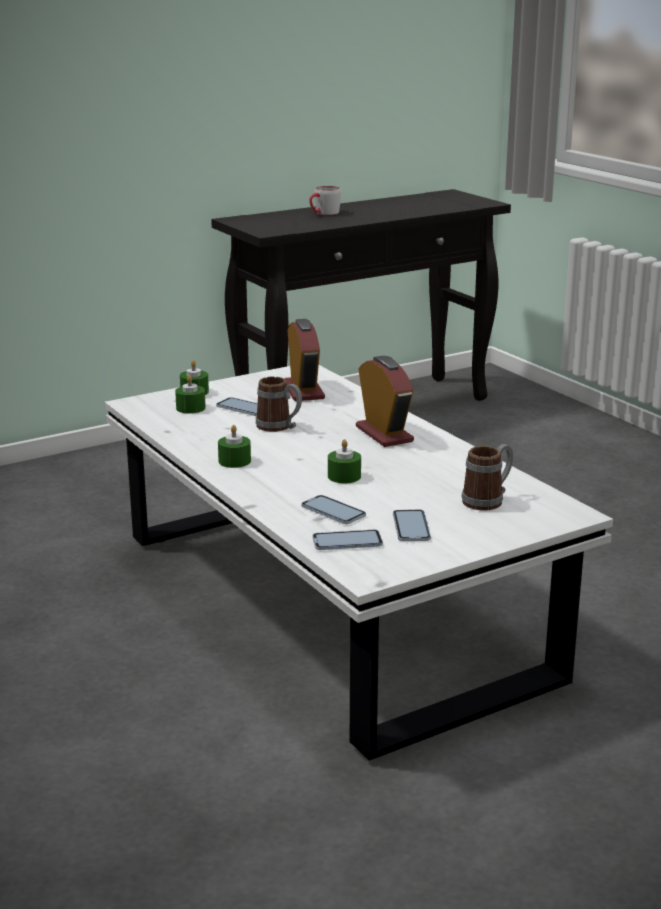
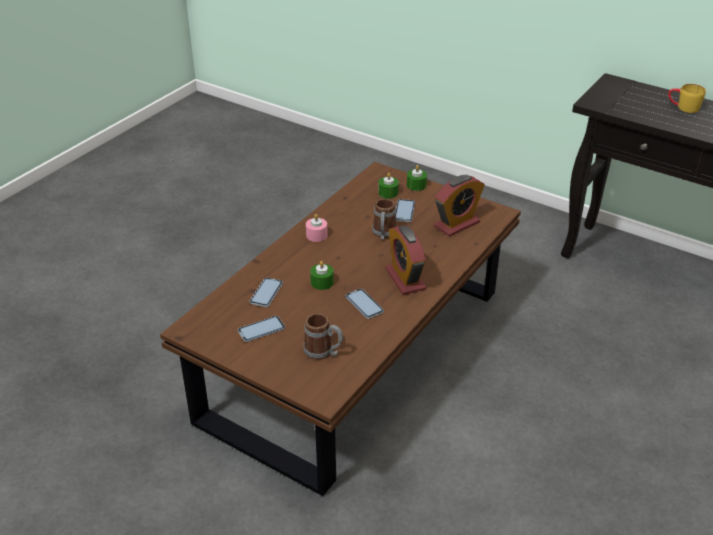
camera: 65 degrees right, 15 degrees up
(234, 461) = (316, 235): green candle -> pink candle
(323, 213) = (683, 107): grey mug -> yellow mug
(329, 605) = (357, 355): white coffee table -> brown coffee table
(347, 542) = (227, 310): phone -> phone (364, 304)
(384, 434) = (405, 279): alarm clock -> alarm clock turned 120 degrees clockwise

